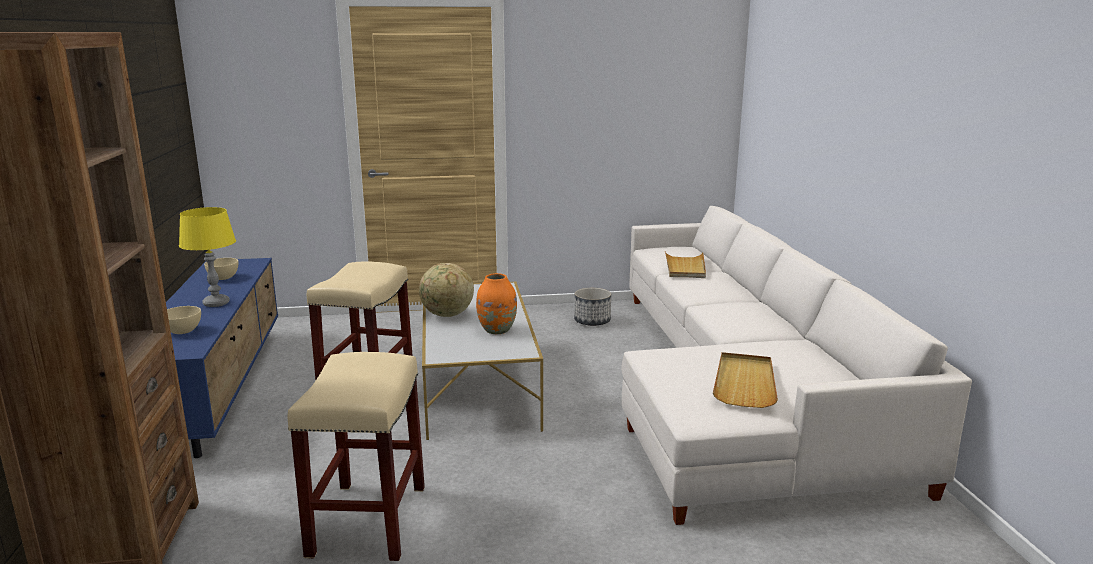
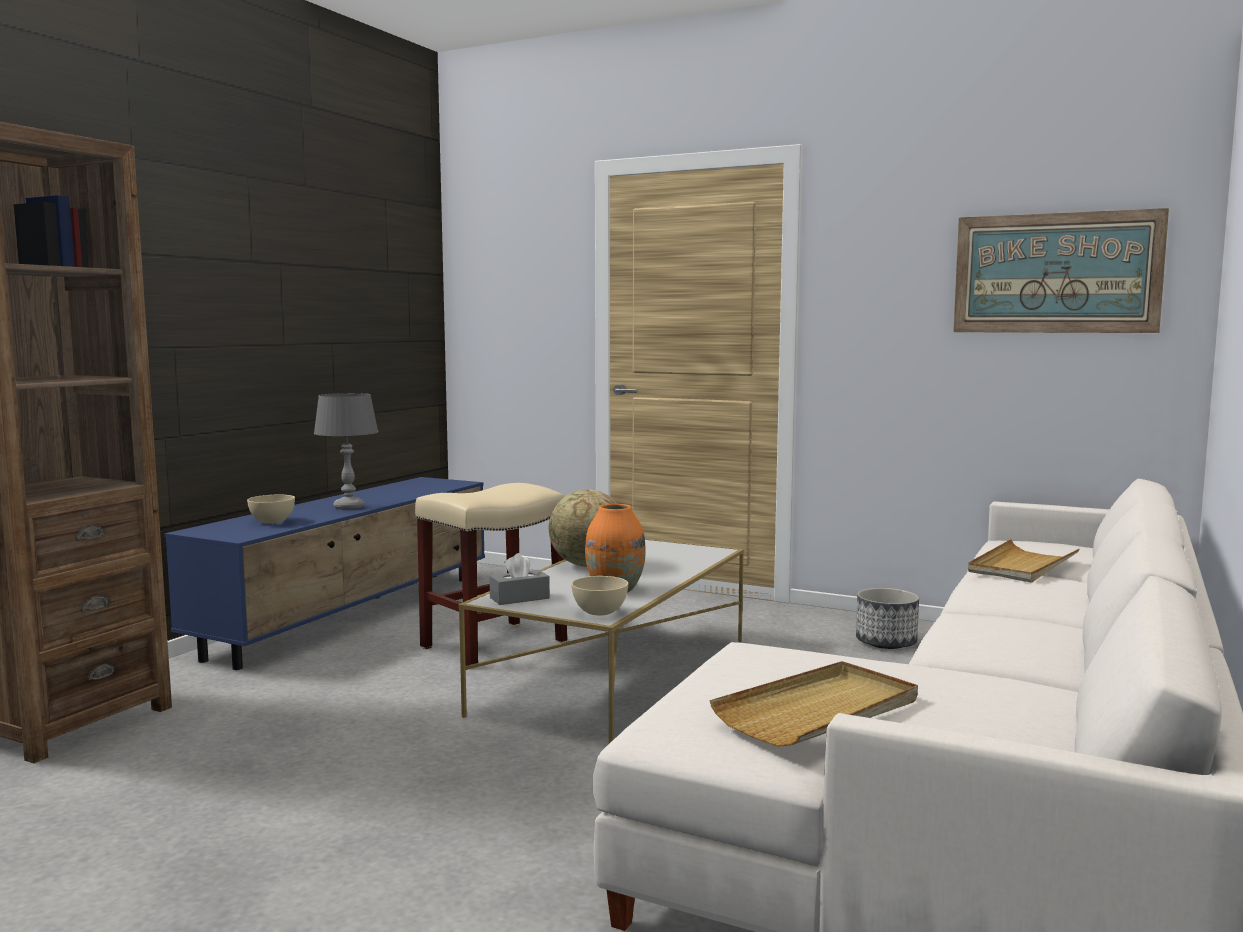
camera: 35 degrees right, 10 degrees down
(216, 303) = (349, 507): yellow table lamp -> grey table lamp
(223, 278) = (401, 491): beige bowl -> beige bowl (599, 612)
(368, 520) = (274, 775): beige stool -> none
(452, 351) = (519, 598): none -> grey tissue box
(662, 87) = (1056, 273): none -> picture

